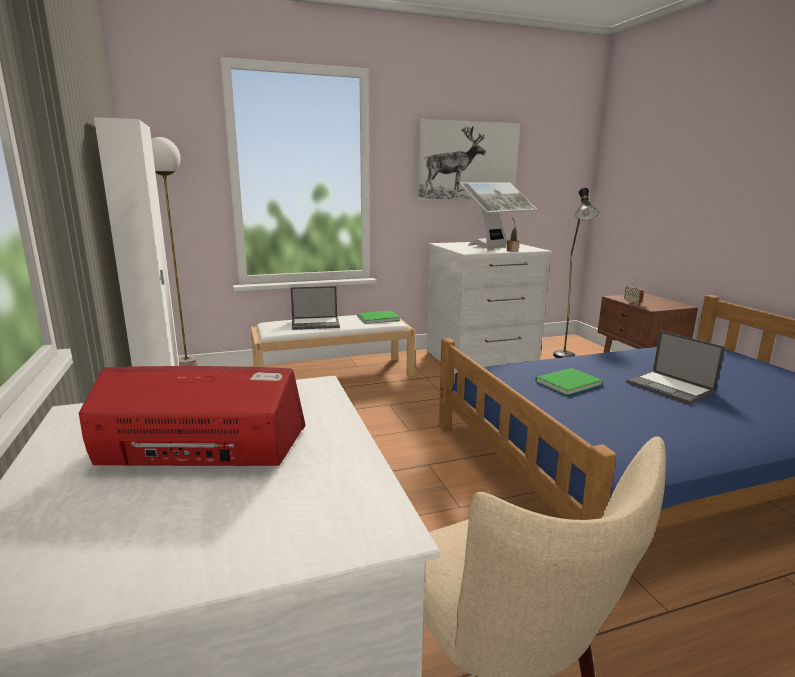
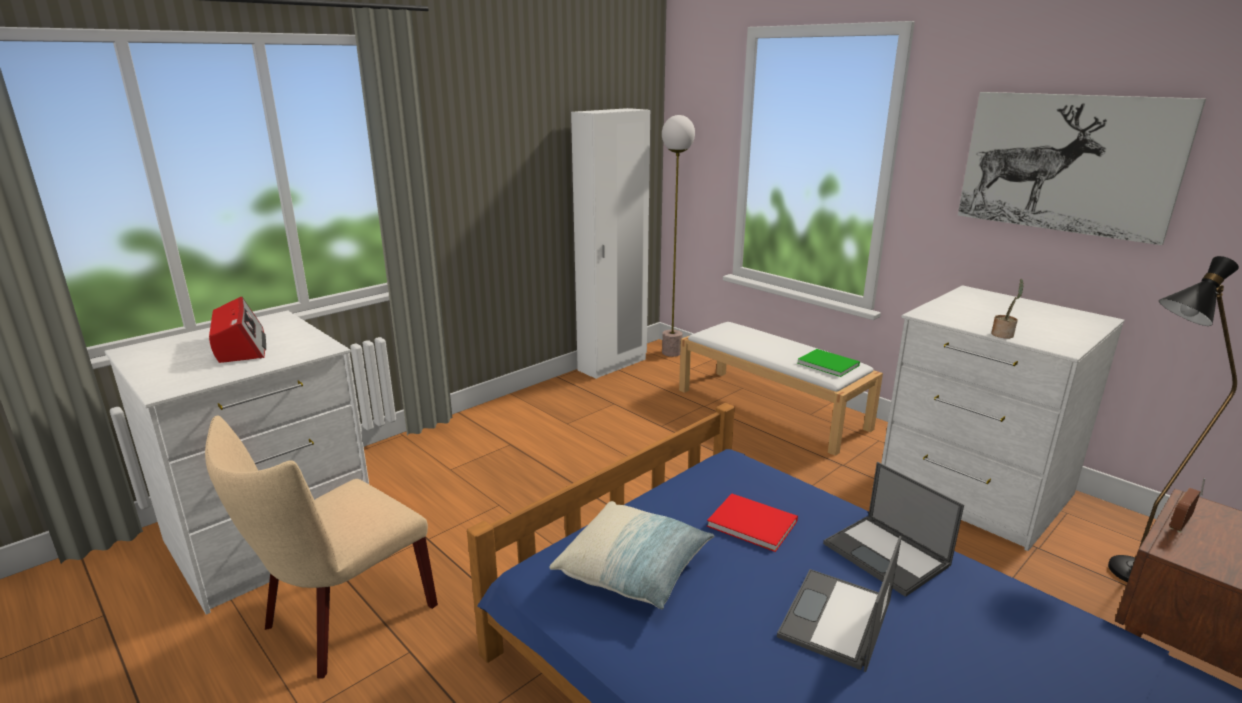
camera: 65 degrees right, 5 degrees up
(316, 323) = (758, 342): laptop -> laptop (887, 555)
(494, 247) = (1019, 320): monitor -> none
(566, 383) = (750, 522): green book -> red book
(615, 428) = (634, 569): none -> pillow

